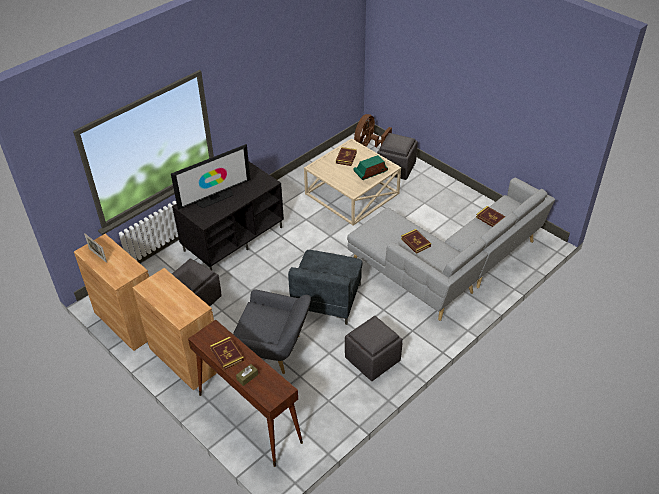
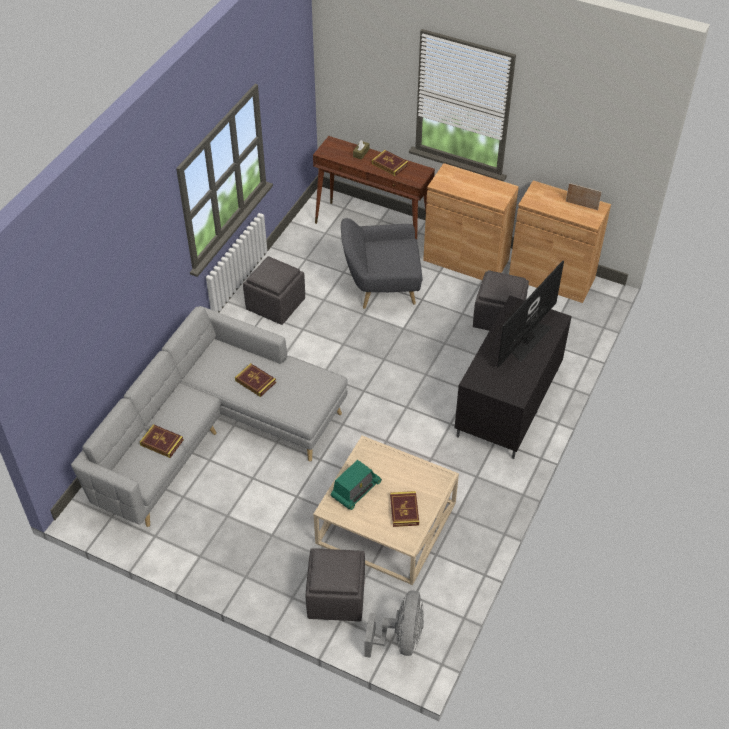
camera: 160 degrees right, 5 degrees up
(327, 298) = (351, 356): grey armchair -> none
(368, 146) = (400, 639): brown fan -> grey fan

